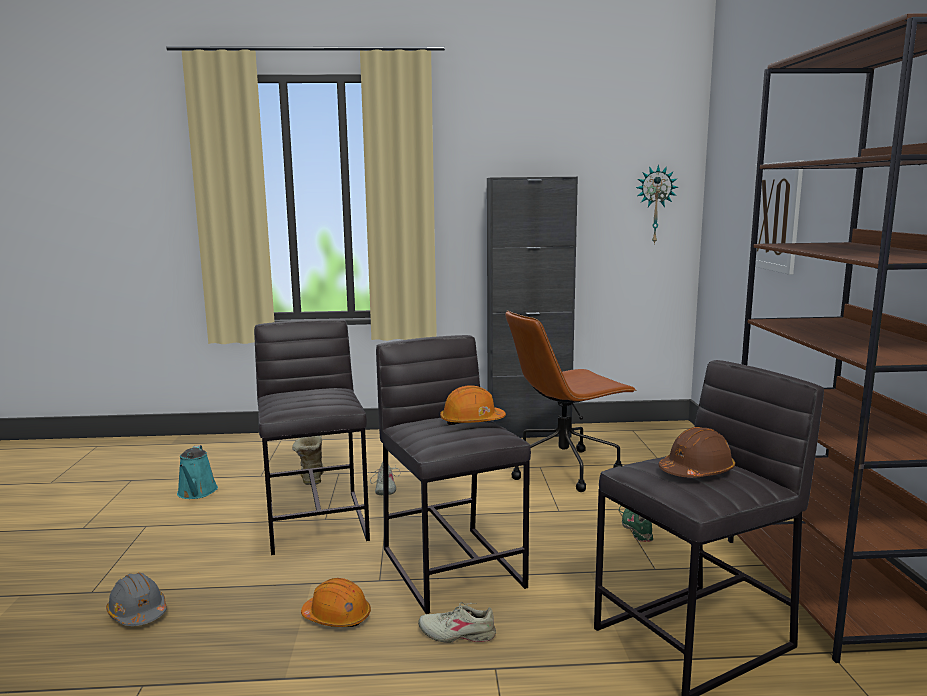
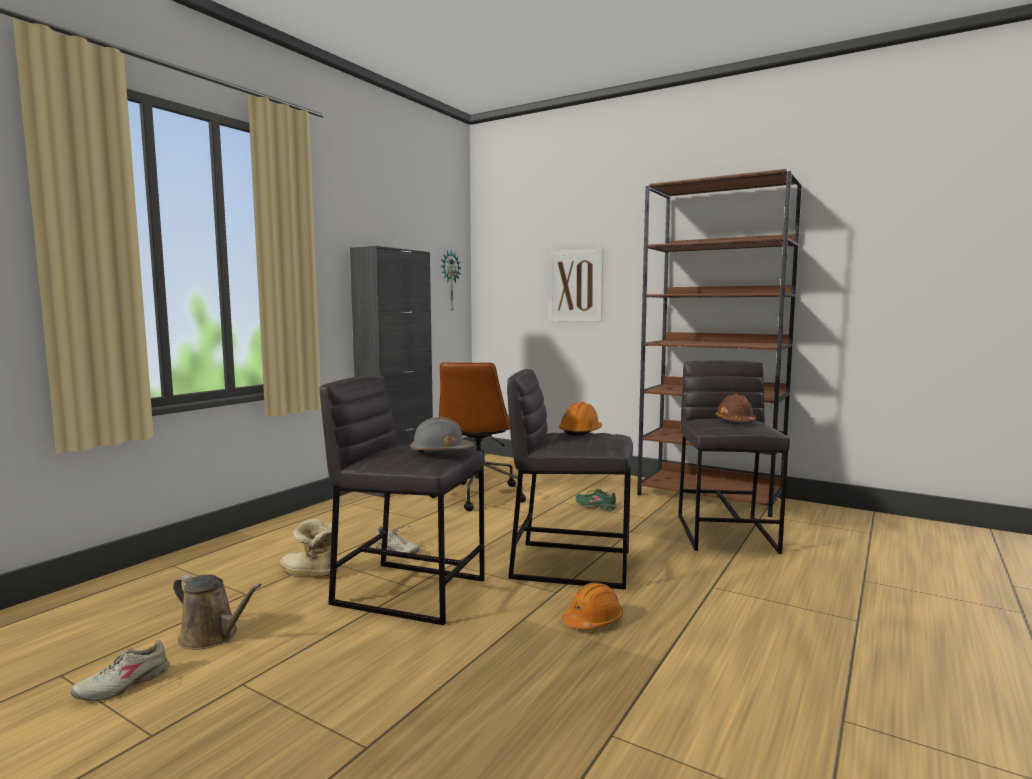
camera: 55 degrees left, 5 degrees down
(138, 613) = (462, 719): grey hard hat -> grey hard hat (441, 452)
(196, 493) = (212, 636): turquoise watering can -> brown watering can
(458, 634) = (662, 586): beige shoe -> beige shoe (124, 684)

